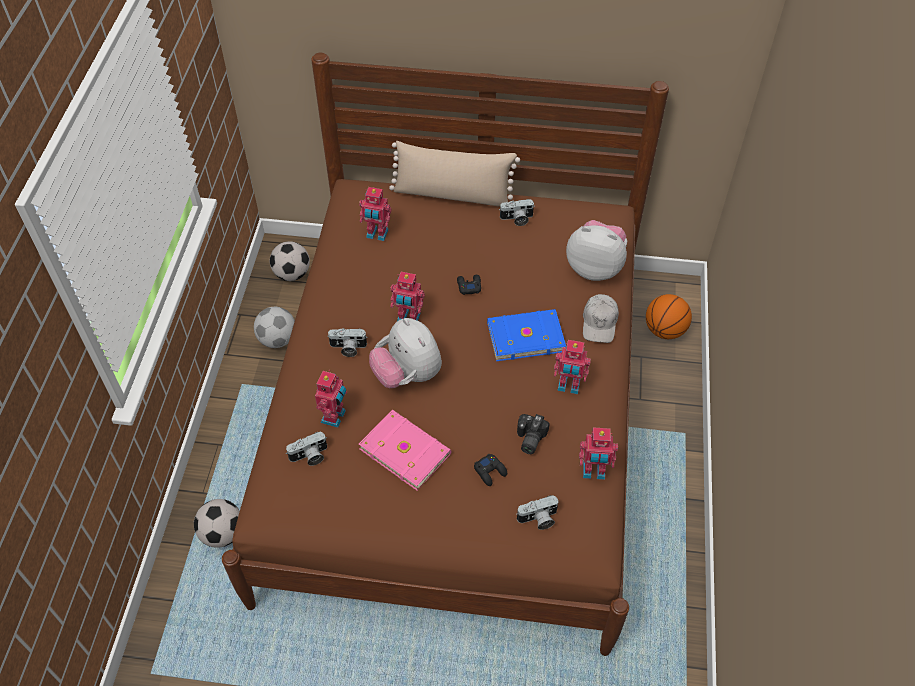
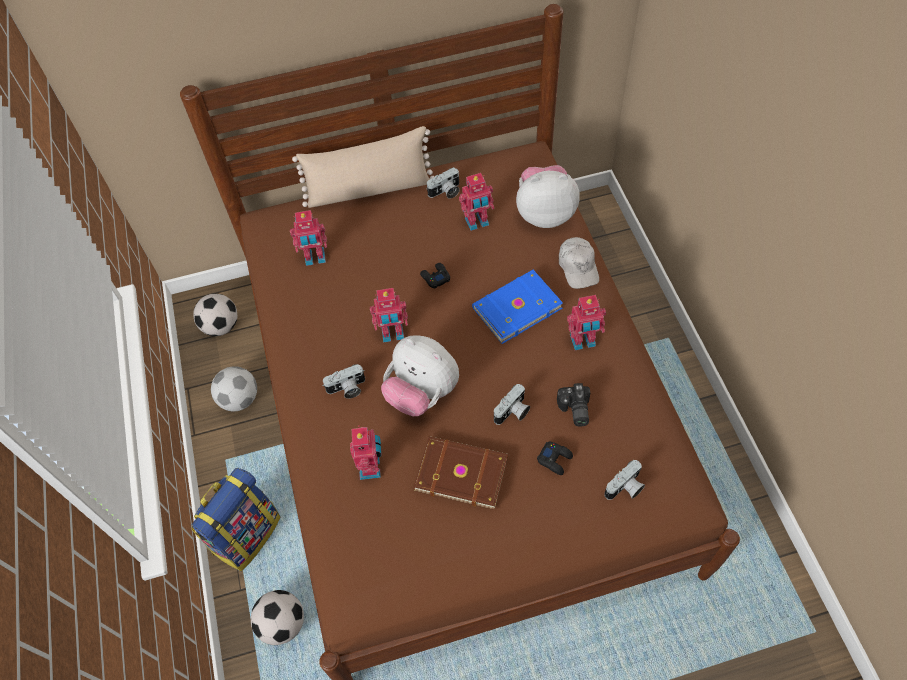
camera: 20 degrees left, 5 degrees up
(229, 450) = (246, 533): none -> backpack
(310, 456) = (367, 520): camera -> camera (513, 412)
(405, 450) = (461, 472): pink book -> brown book
(593, 472) = (651, 418): toy robot -> toy robot (477, 223)
(664, 330) = (602, 247): basketball -> none

